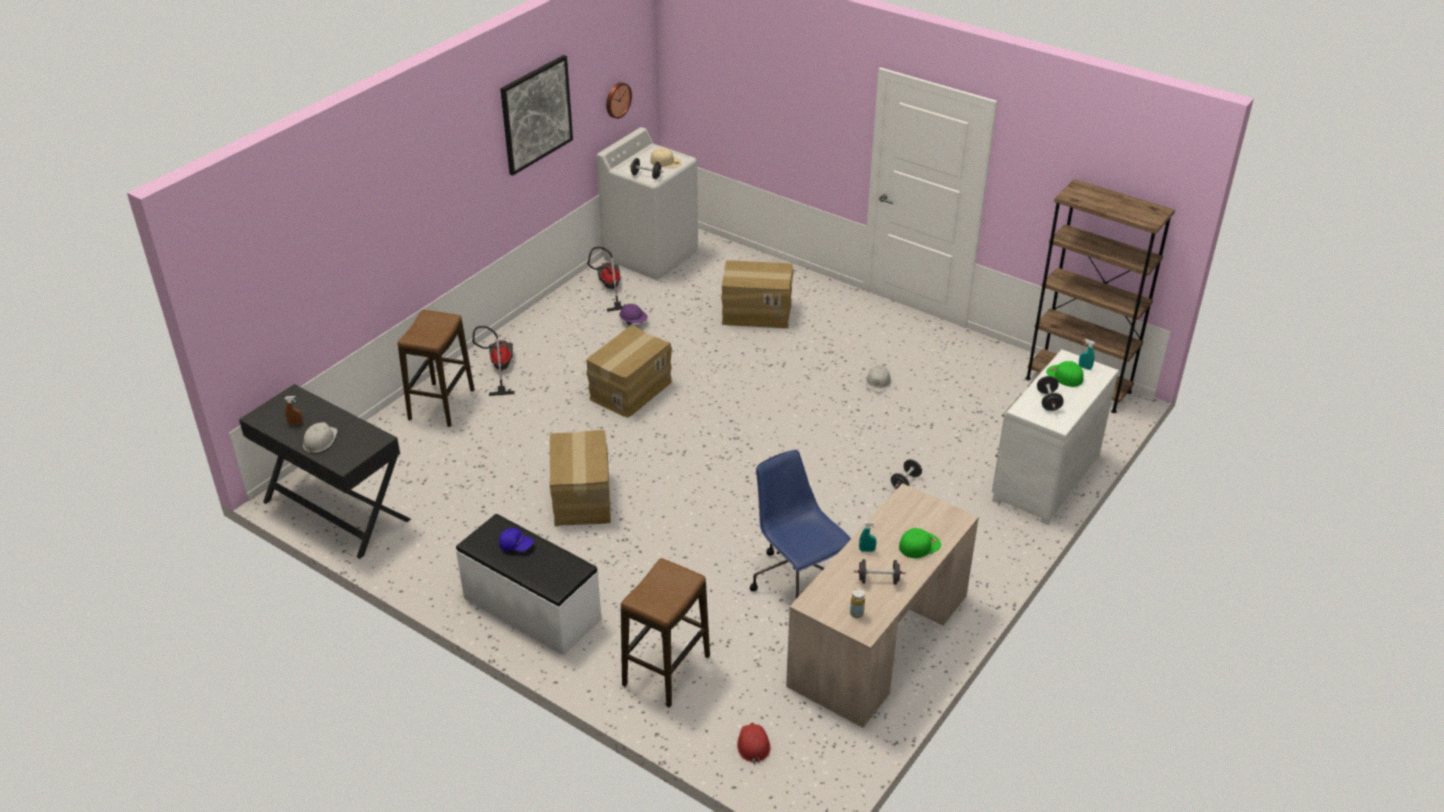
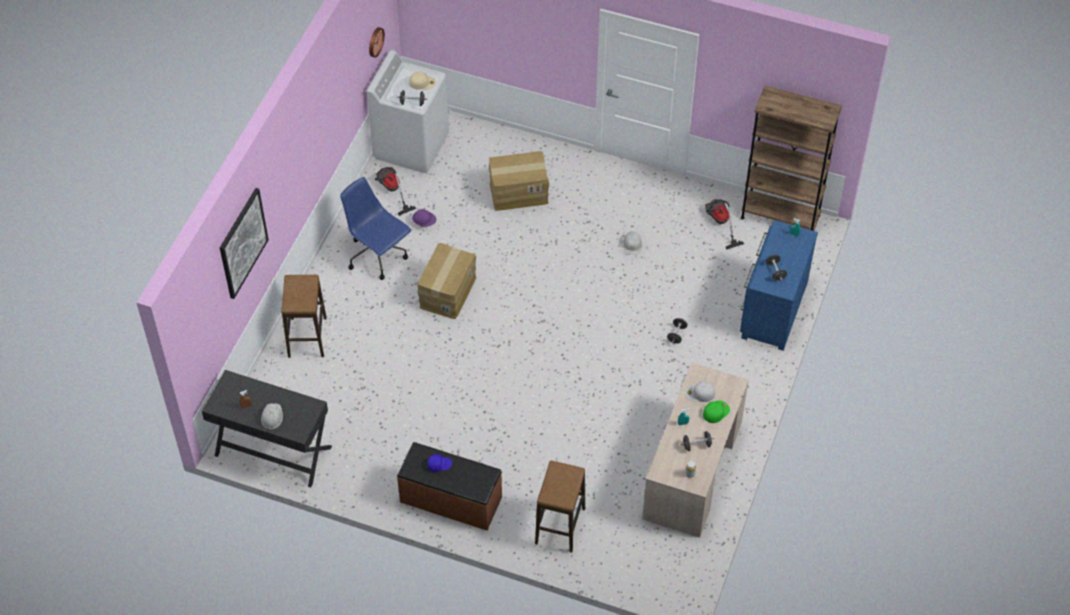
camera: 15 degrees left, 15 degrees up
(499, 369) = (337, 293): vacuum cleaner -> vacuum cleaner (719, 223)
(531, 609) = (450, 500): white bench -> brown bench
(536, 114) = (332, 91): picture -> picture (243, 243)
(582, 498) = (450, 399): cardboard box -> none
(753, 745) = (634, 566): red hard hat -> none
(797, 581) = (625, 436): blue office chair -> blue office chair (378, 256)
(902, 520) = (699, 393): none -> white cap
(1042, 478) = (772, 310): white dresser -> blue dresser
(1064, 376) = (781, 245): green cap -> none

